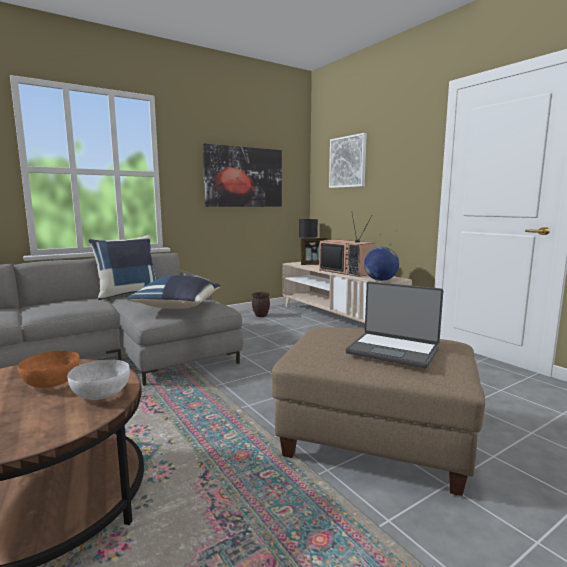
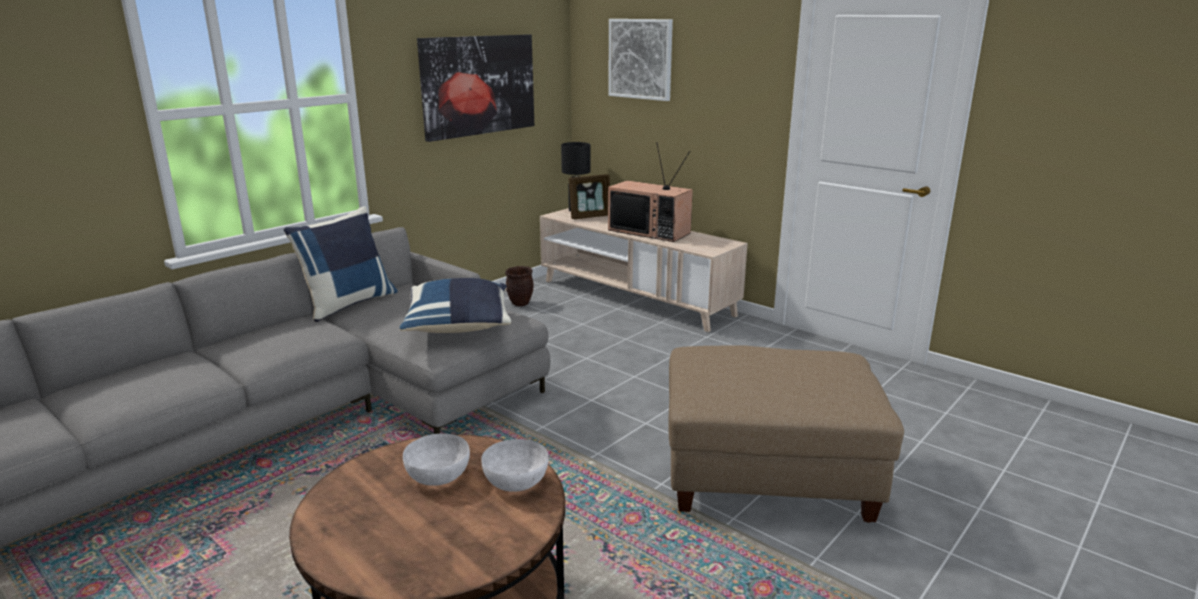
camera: 15 degrees left, 10 degrees up
(52, 383) = (439, 476): orange bowl -> white bowl
(380, 280) = (708, 249): globe -> none
(393, 350) = (797, 379): laptop -> none

